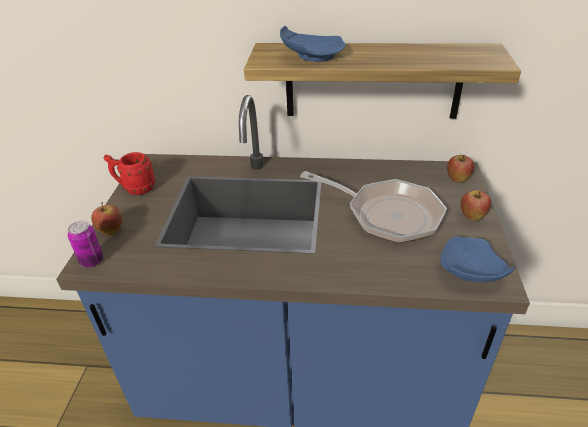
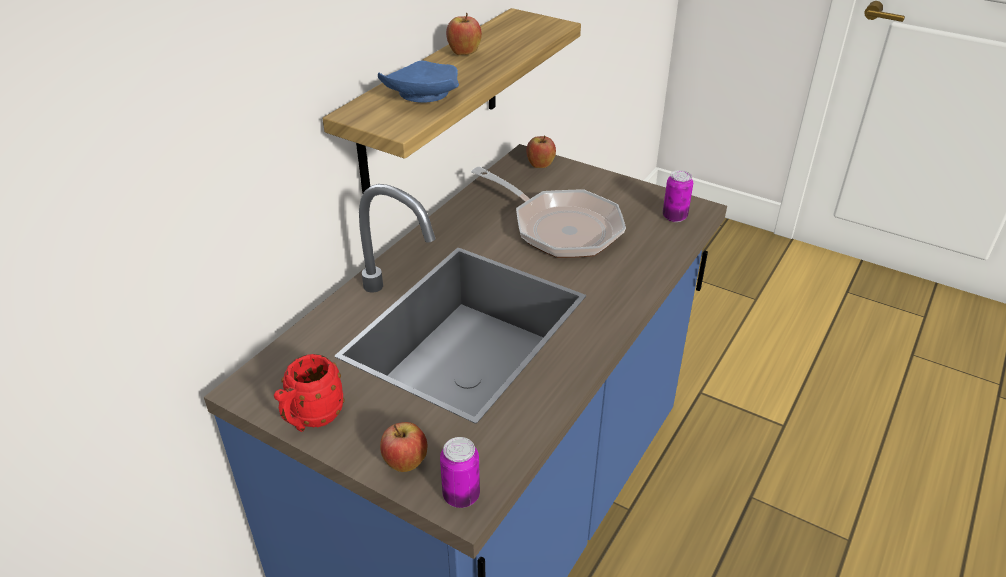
camera: 65 degrees left, 0 degrees up
(386, 214) = (559, 227): frying pan -> frying pan turned 75 degrees clockwise
(469, 271) = (674, 217): blue plate -> can
(472, 217) = (603, 183): apple -> apple (464, 54)

